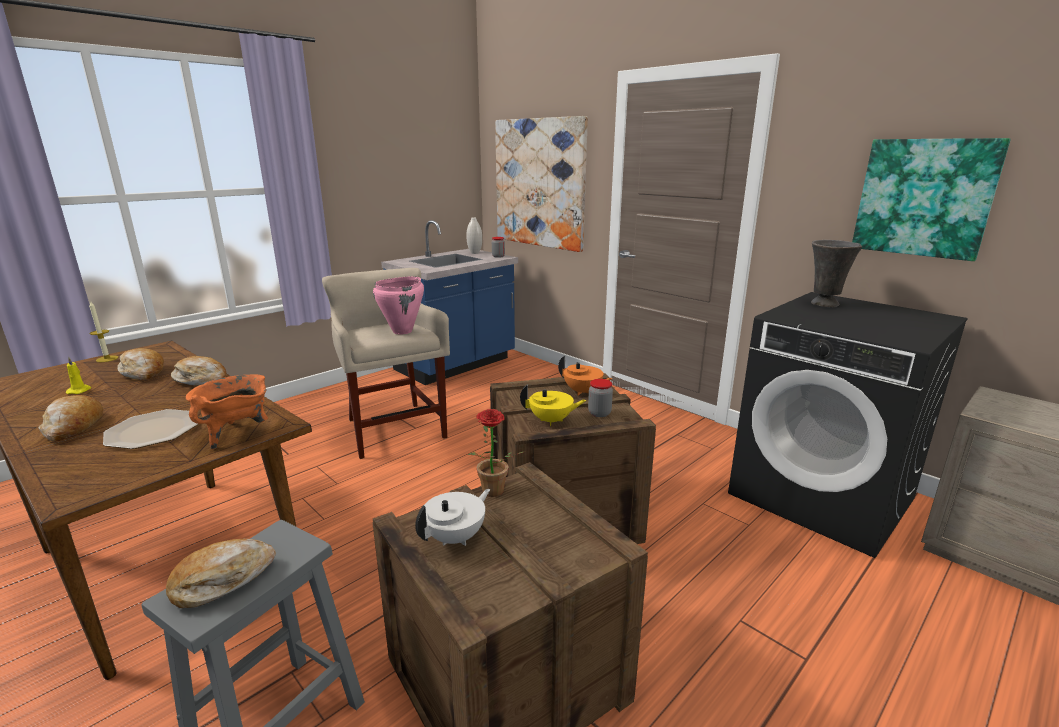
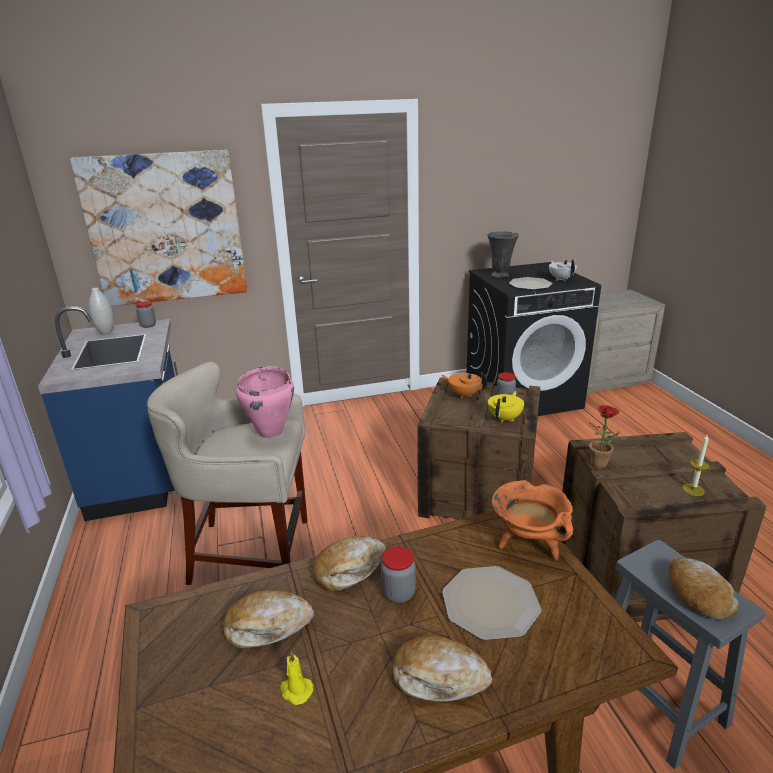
camera: 60 degrees left, 5 degrees up
(107, 359) = (153, 676): candle -> candle (693, 490)
(171, 399) = (398, 593): none -> jar
(456, 537) = (653, 489): white teapot -> white teapot (561, 279)
(583, 392) = (463, 395): orange teapot -> orange teapot turned 120 degrees counterclockwise
(823, 319) = (530, 284): none -> plate
(924, 198) = (519, 196): picture -> none

